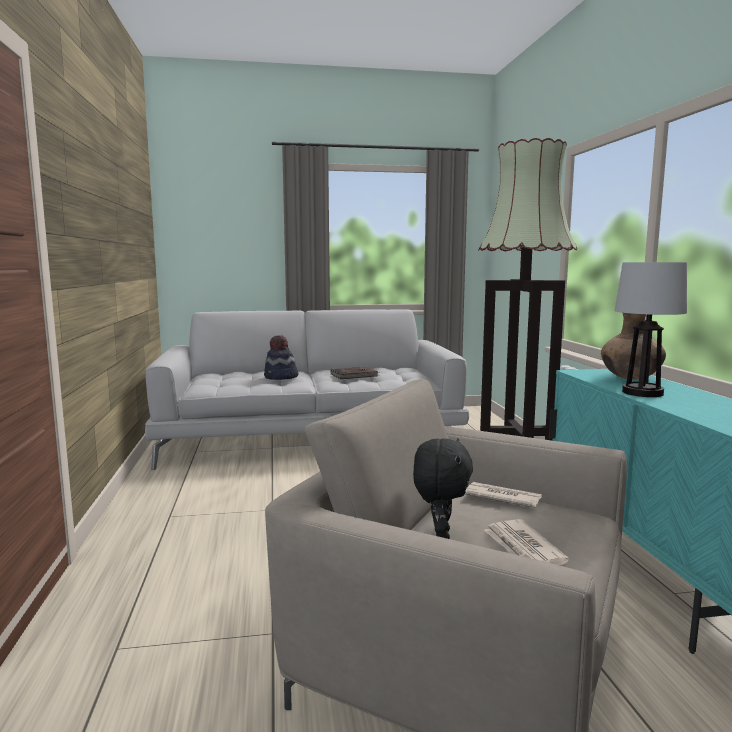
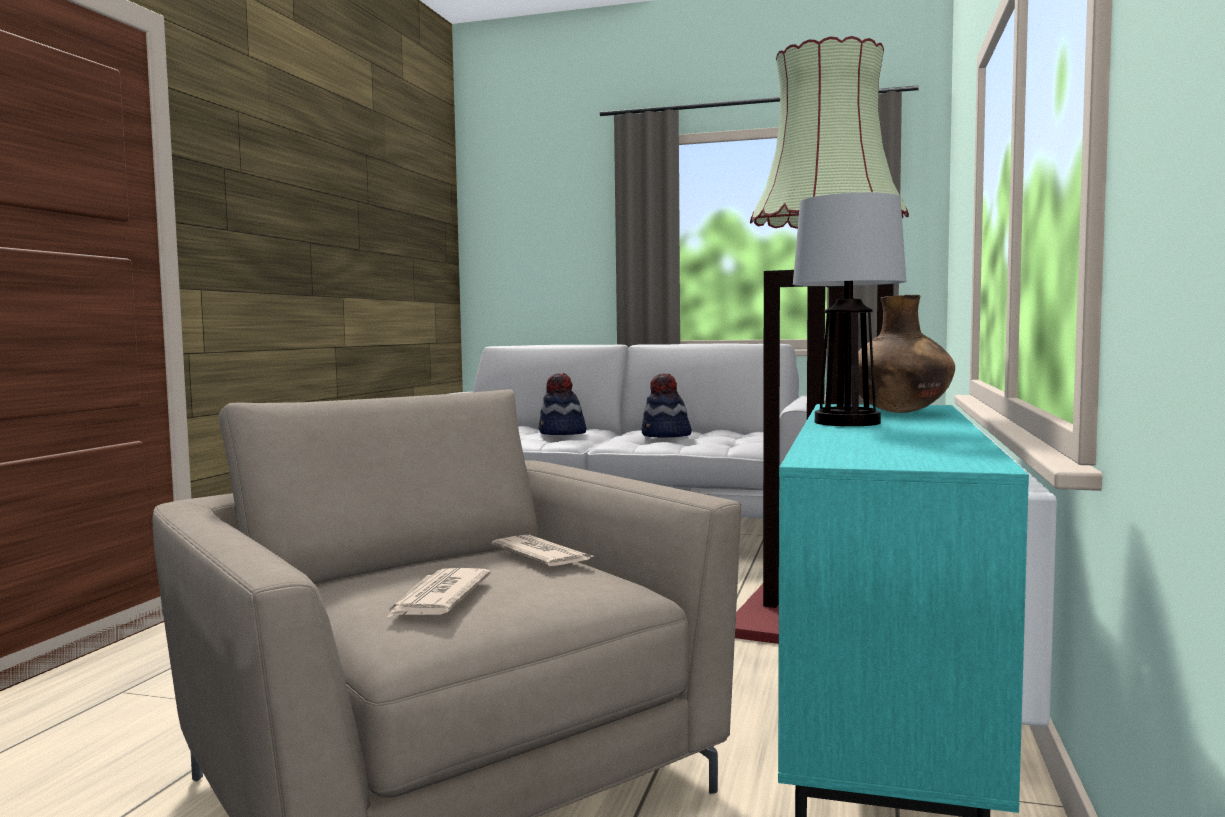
camera: 25 degrees right, 5 degrees down
(354, 375) = (666, 436): brown book -> hat
(440, 536) = (376, 578): black plush toy -> none

